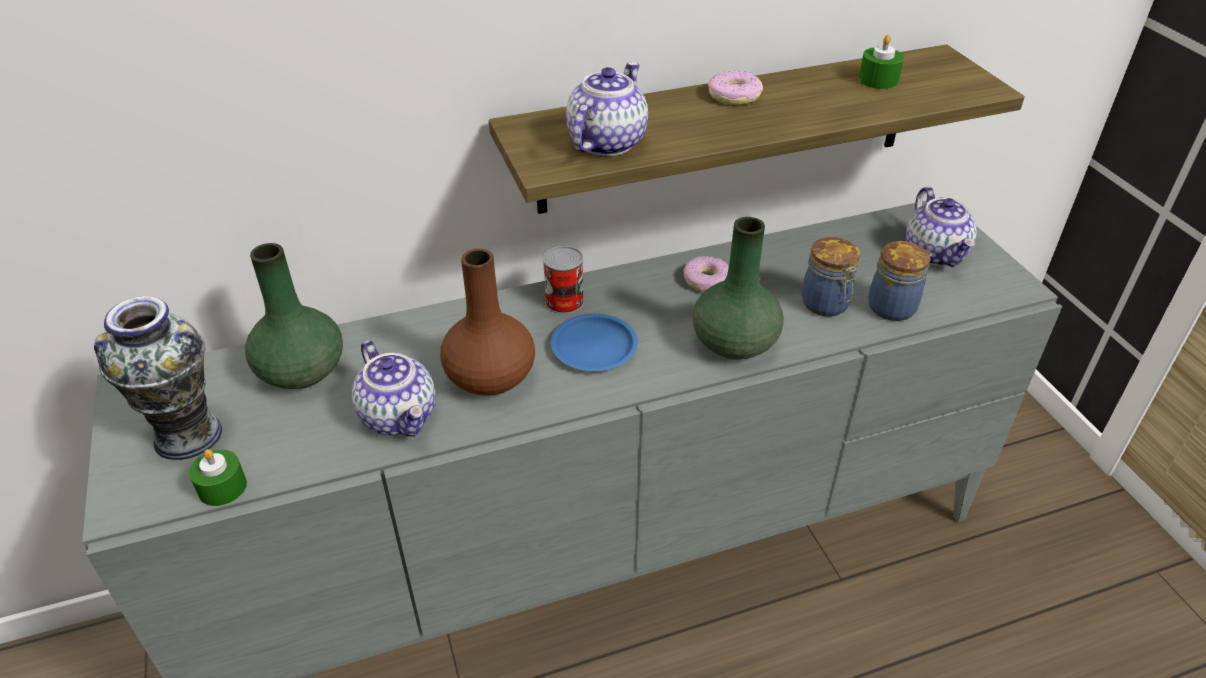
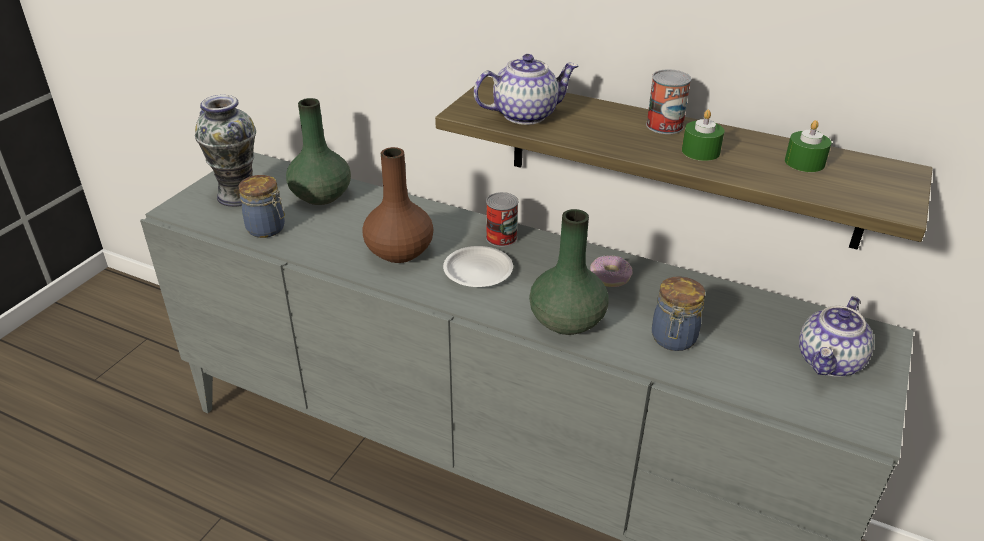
camera: 45 degrees right, 5 degrees down
(222, 487) = (218, 225): green candle -> green candle (700, 151)
(400, 416) = (330, 243): teapot -> none
(594, 348) = (478, 271): blue plate -> white plate
(734, 95) = (664, 125): donut -> can
(893, 307) = (725, 372): jar -> jar (267, 229)

